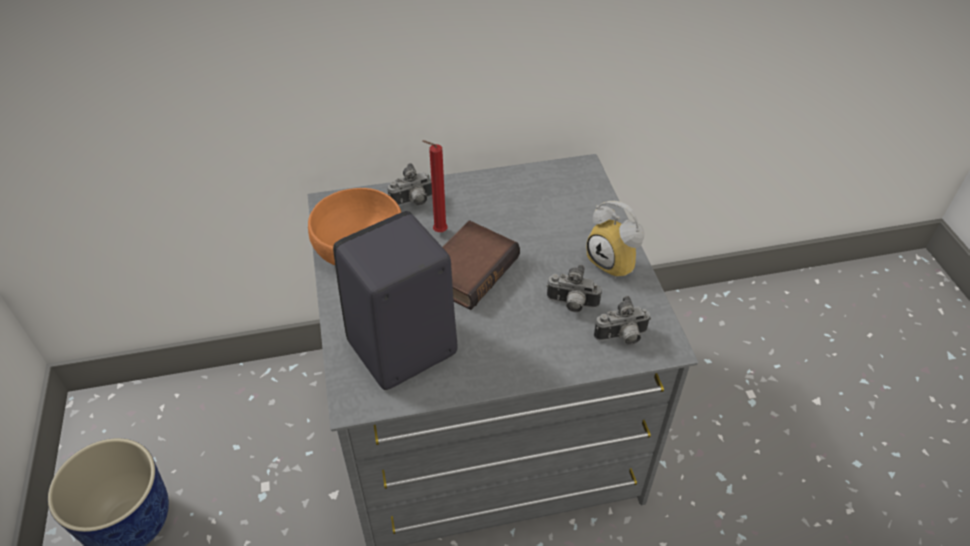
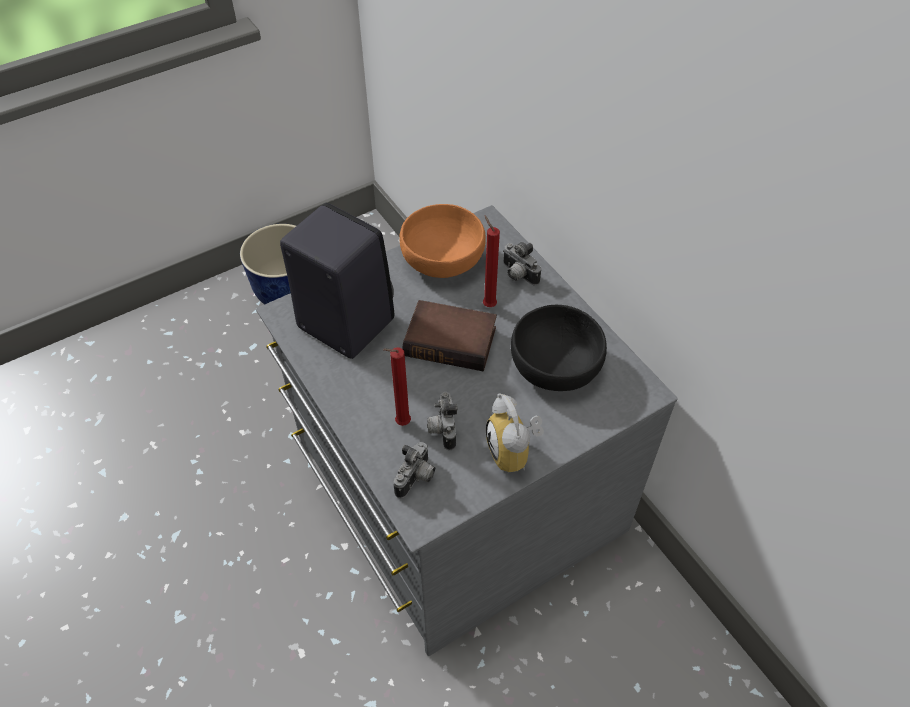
camera: 70 degrees right, 5 degrees up
(533, 211) = (554, 366): none -> black bowl
(553, 334) = (400, 423): none -> red candle
(616, 262) = (515, 453): alarm clock -> alarm clock turned 45 degrees counterclockwise
(622, 337) = (416, 479): camera -> camera turned 120 degrees counterclockwise

